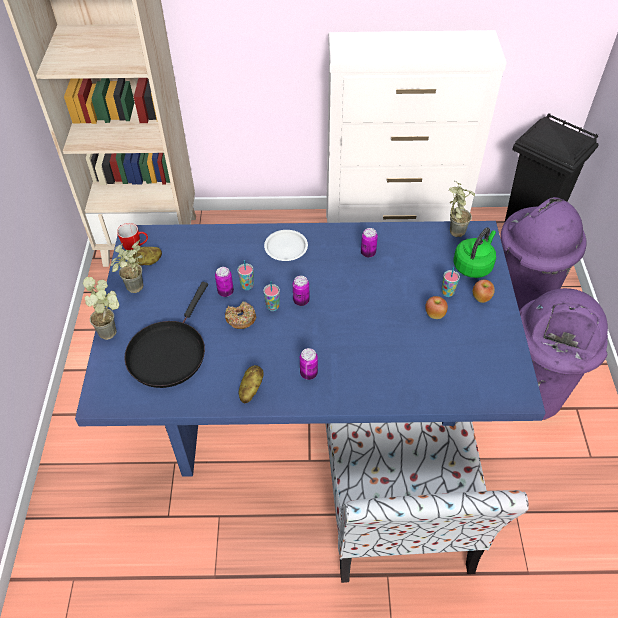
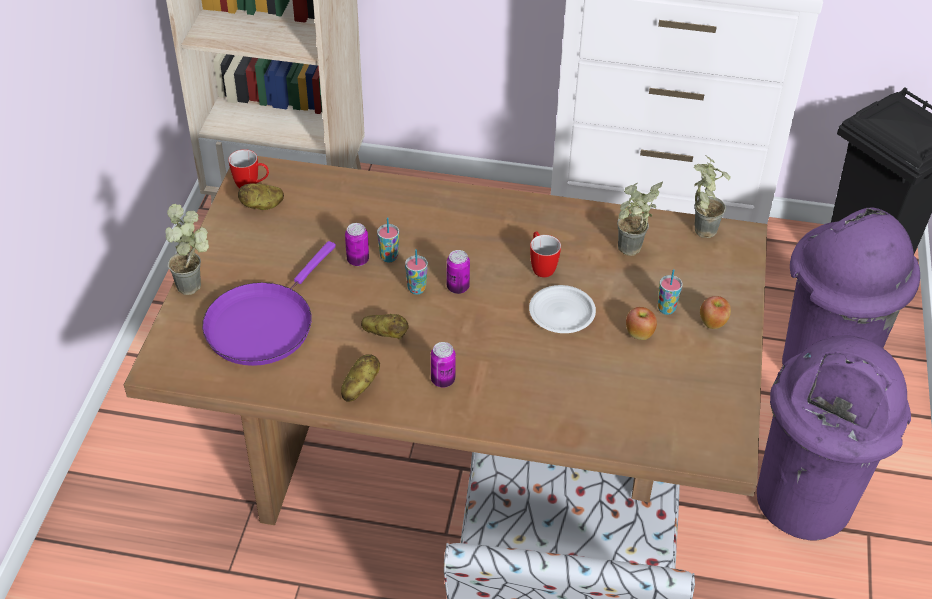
camera: 10 degrees right, 5 degrees down
(135, 291) = (237, 240): potted plant -> potted plant (629, 253)
(168, 352) = (263, 323): black frying pan -> purple frying pan
(240, 319) = (369, 297): donut -> none
(259, 345) = (385, 334): none -> potato
(286, 247) = (455, 215): white plate -> white plate (561, 312)
(308, 414) = (460, 471): blue dining table -> brown dining table
(354, 276) = (541, 266): none -> mug
(368, 253) = (569, 240): can -> none
(473, 265) = (715, 279): green kettle -> none

